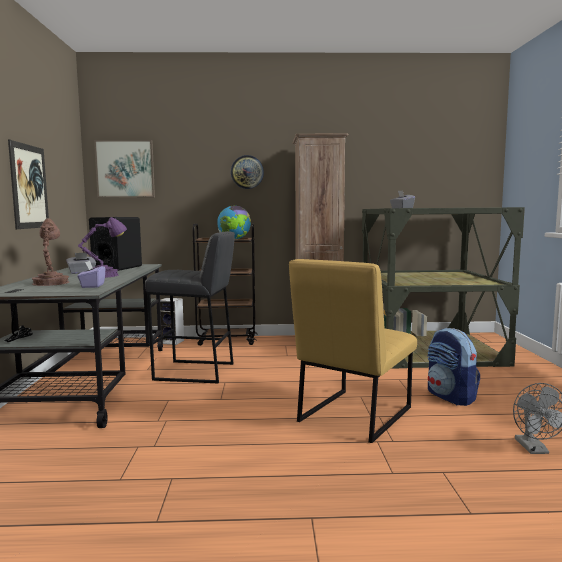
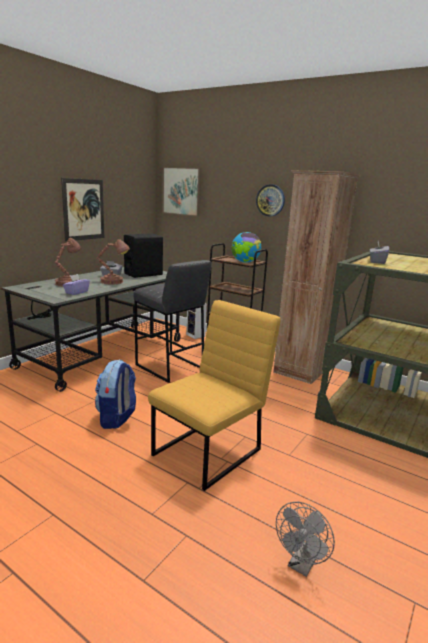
camera: 35 degrees right, 10 degrees up
(105, 275) = (113, 282): purple table lamp -> brown table lamp
(353, 415) = (210, 451): yellow chair -> yellow chair turned 150 degrees clockwise
(451, 397) = (322, 473): backpack -> backpack (117, 418)

